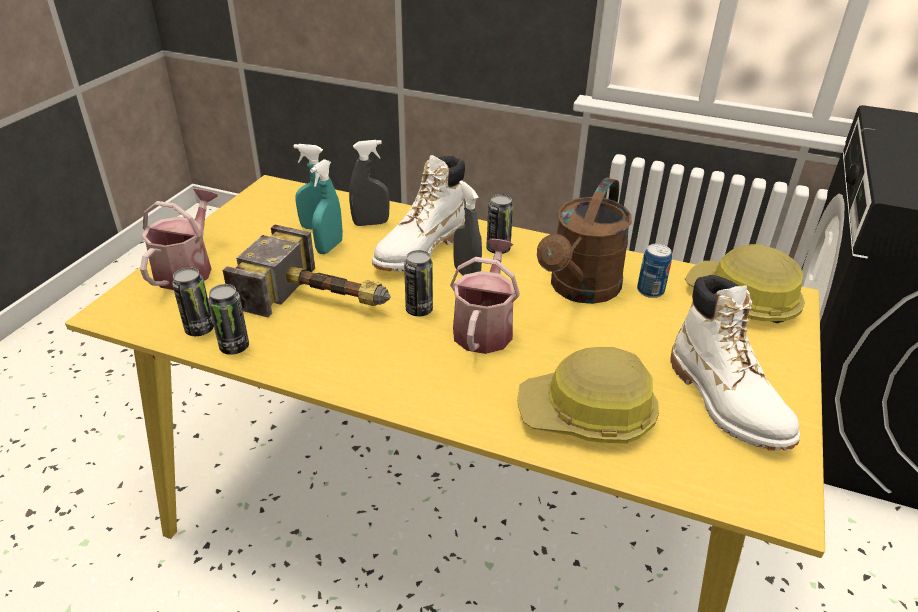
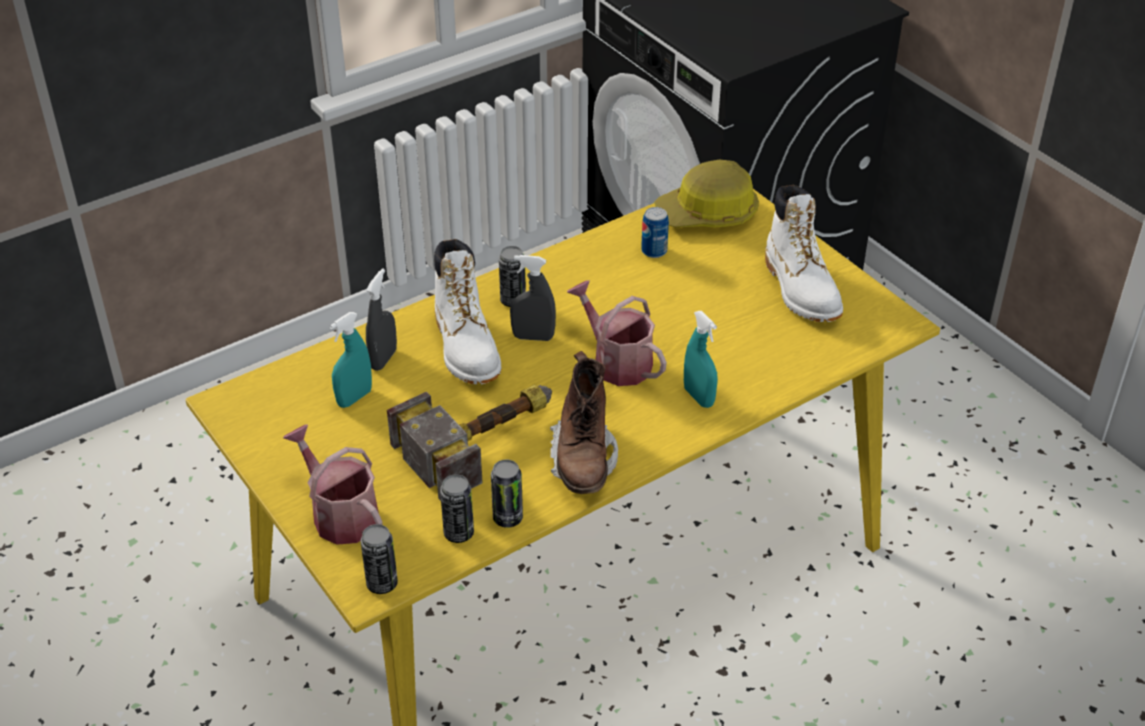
camera: 55 degrees left, 5 degrees up
(329, 247) = (400, 403): turquoise spray bottle -> turquoise spray bottle (698, 397)
(338, 359) = (583, 461): none -> brown boot
(419, 310) = (558, 387): can -> can (382, 584)
(580, 290) = (617, 286): brown watering can -> none
(587, 415) = (759, 359): hard hat -> none
(726, 402) = (801, 289): white boot -> white boot turned 60 degrees clockwise

